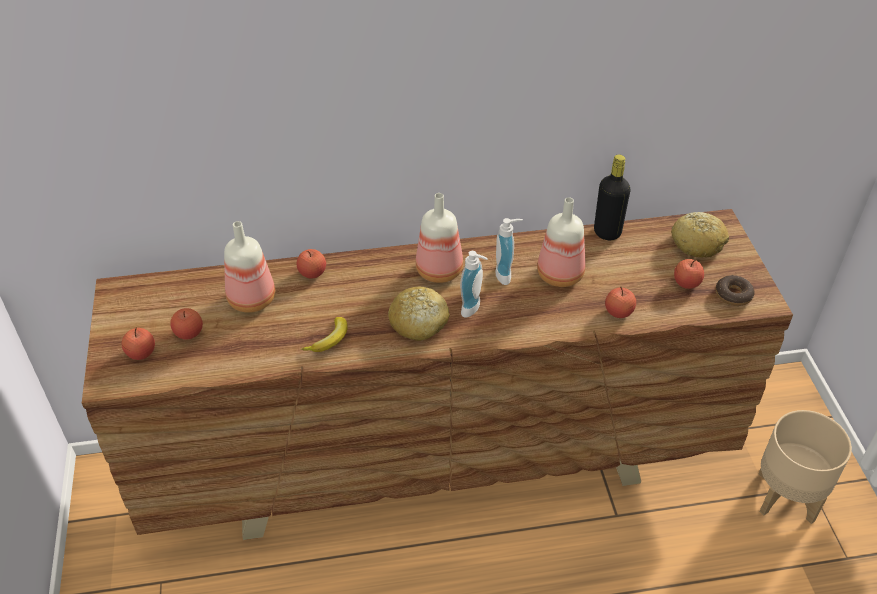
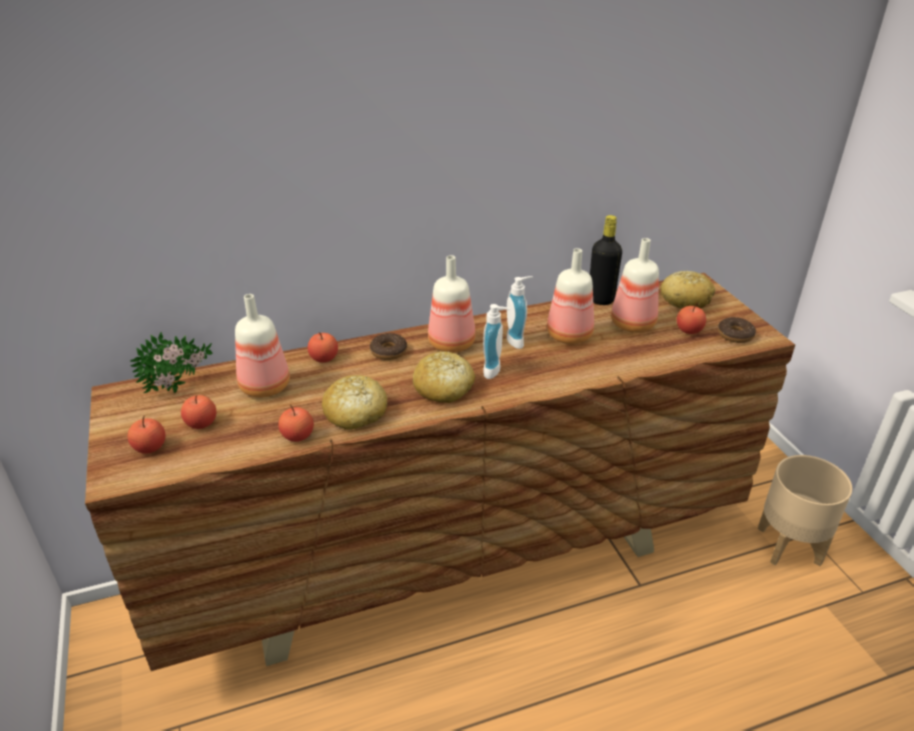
camera: 10 degrees left, 10 degrees down
(176, 290) = (181, 387): none -> potted plant
(329, 340) = (355, 413): banana -> bread
(375, 272) = (388, 351): none -> donut
(618, 312) = (636, 359): apple -> apple (297, 436)
(630, 270) = (633, 325): none -> bottle

